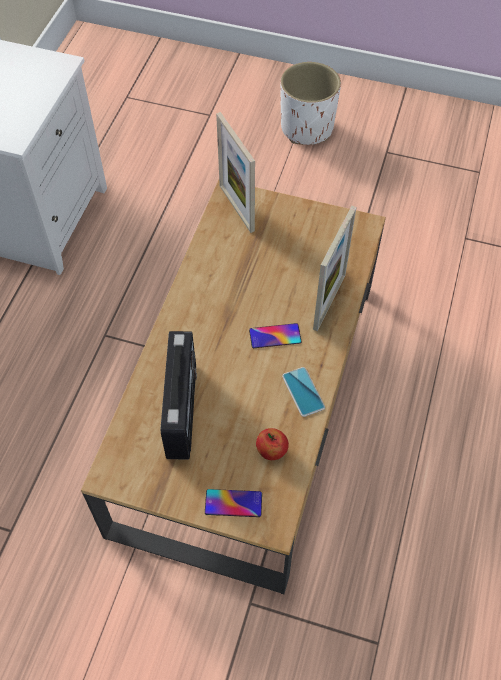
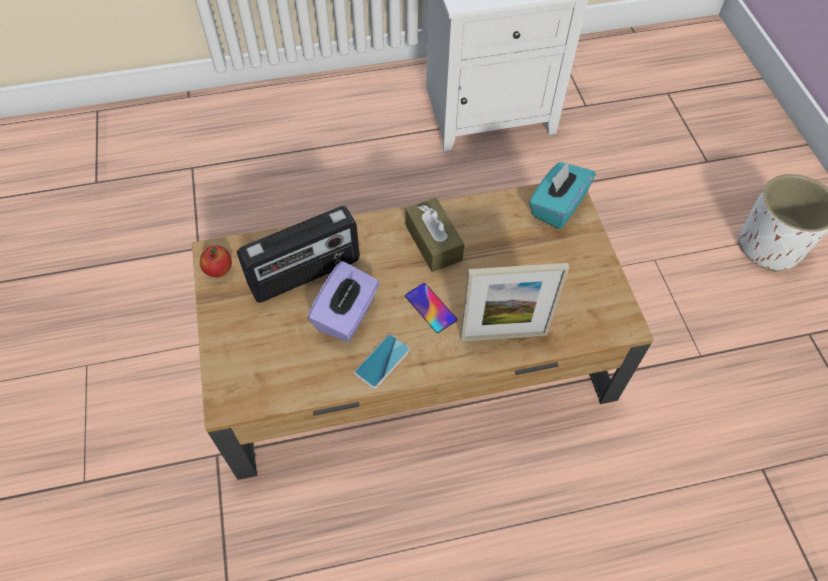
camera: 60 degrees right, 0 degrees up
(214, 304) = (433, 242): none -> brown tissue box
(233, 503) = (232, 359): phone -> none
(236, 208) = (557, 206): picture frame -> turquoise tissue box
(244, 397) = (347, 315): none -> purple tissue box
(272, 451) = (302, 364): apple -> apple (219, 270)

